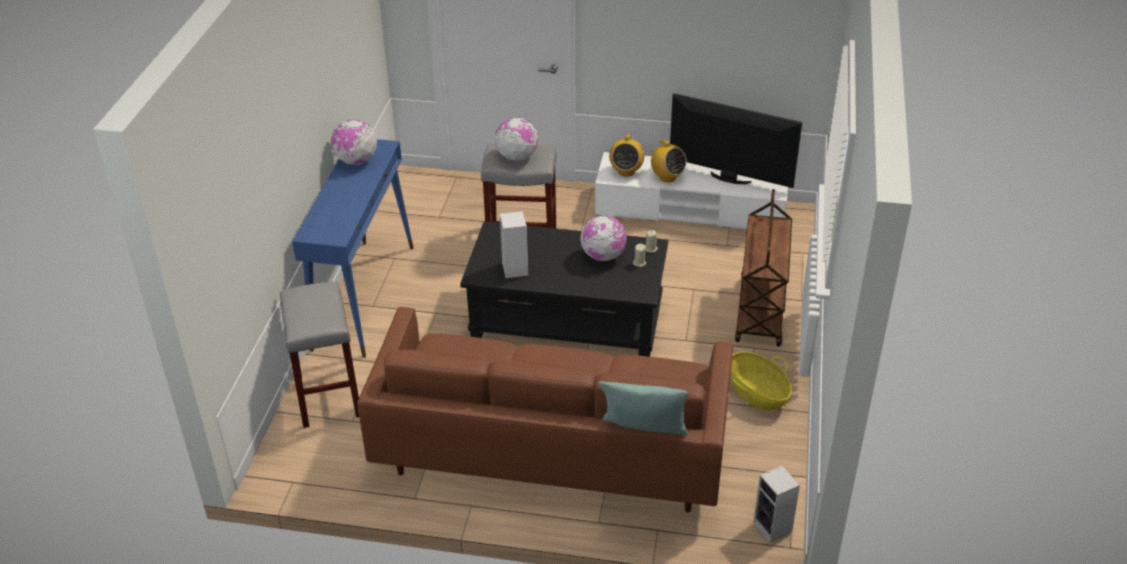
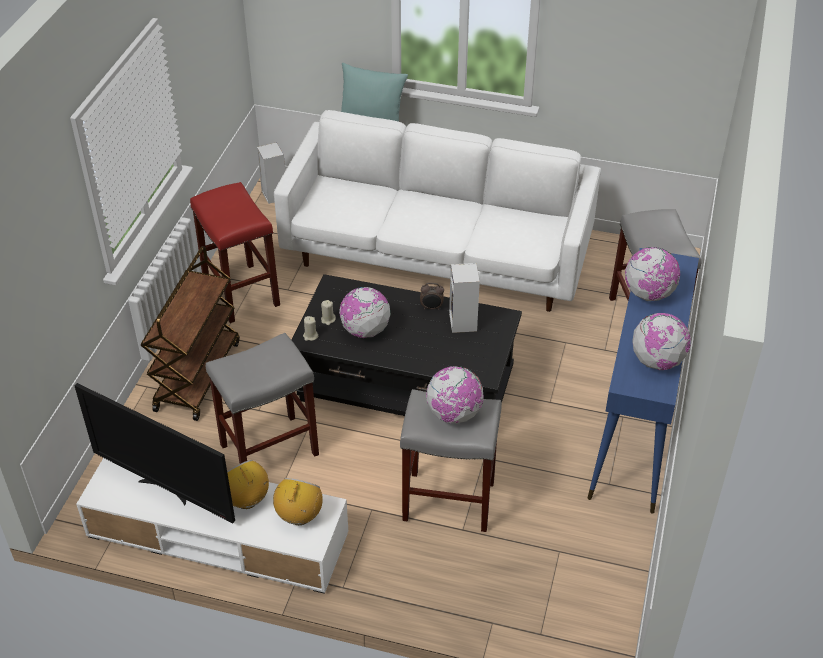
camera: 175 degrees left, 5 degrees up
(349, 207) = (649, 294): none -> globe
(545, 279) = (431, 307): none -> alarm clock
(551, 451) = (437, 258): brown sofa -> white sofa
(672, 262) = (270, 449): none -> grey stool
(757, 393) = (240, 292): basket -> red stool

